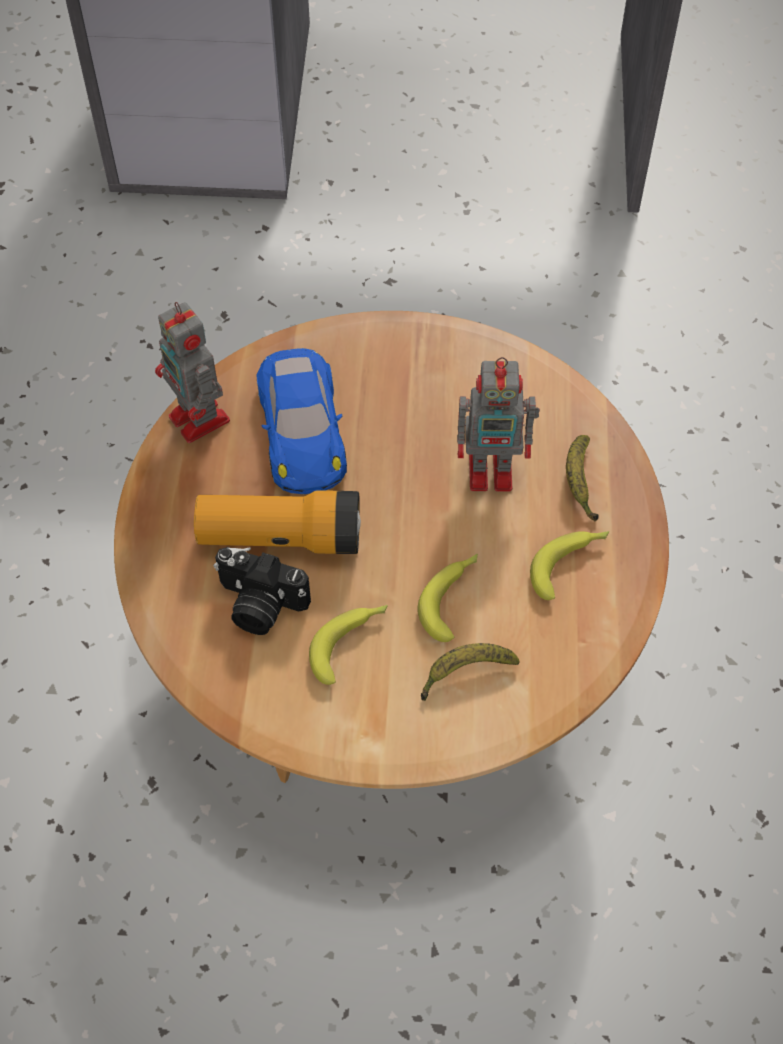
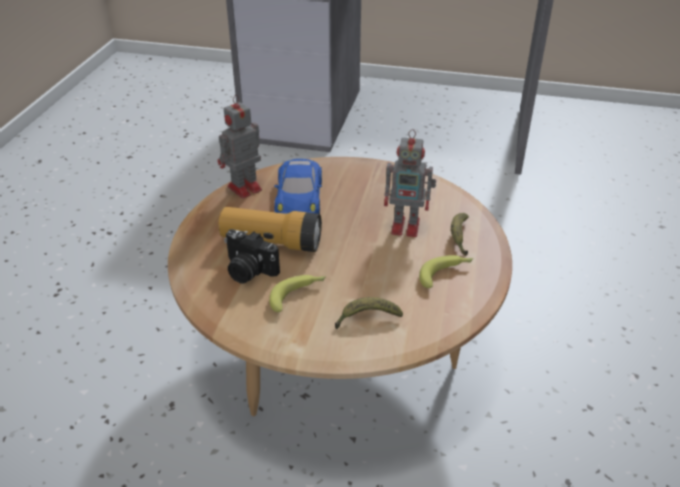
camera: 10 degrees right, 20 degrees down
(201, 420) = (243, 189): toy robot -> toy robot turned 75 degrees clockwise
(452, 598) = (368, 281): banana -> none

